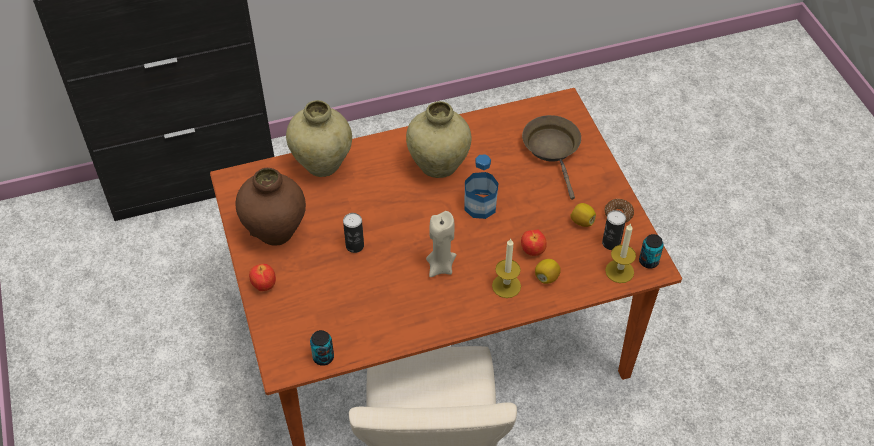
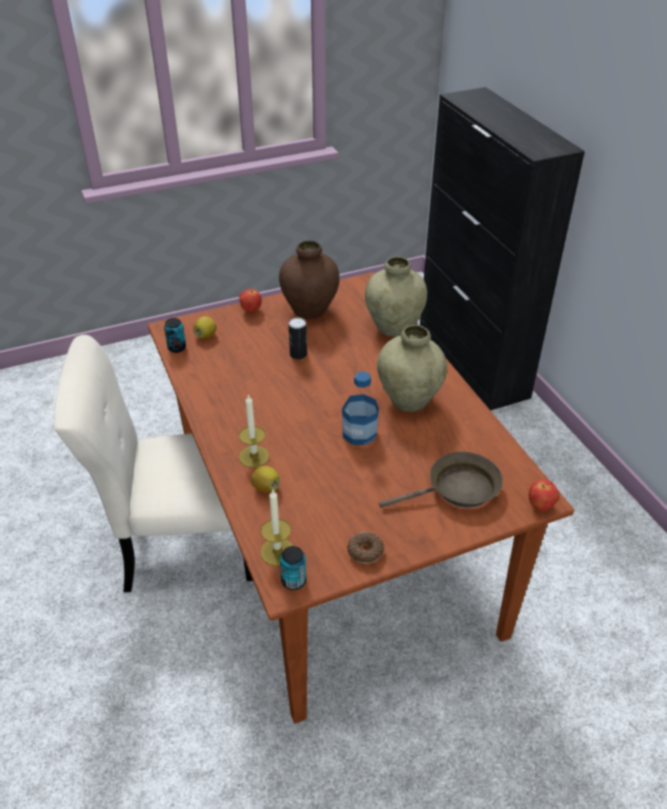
camera: 85 degrees right, 10 degrees down
(440, 266) = (277, 409): beige candle -> none
(533, 251) = (301, 475): apple -> apple (540, 506)
(582, 221) = (349, 517): lemon -> lemon (206, 335)
(611, 243) = (319, 544): can -> none

